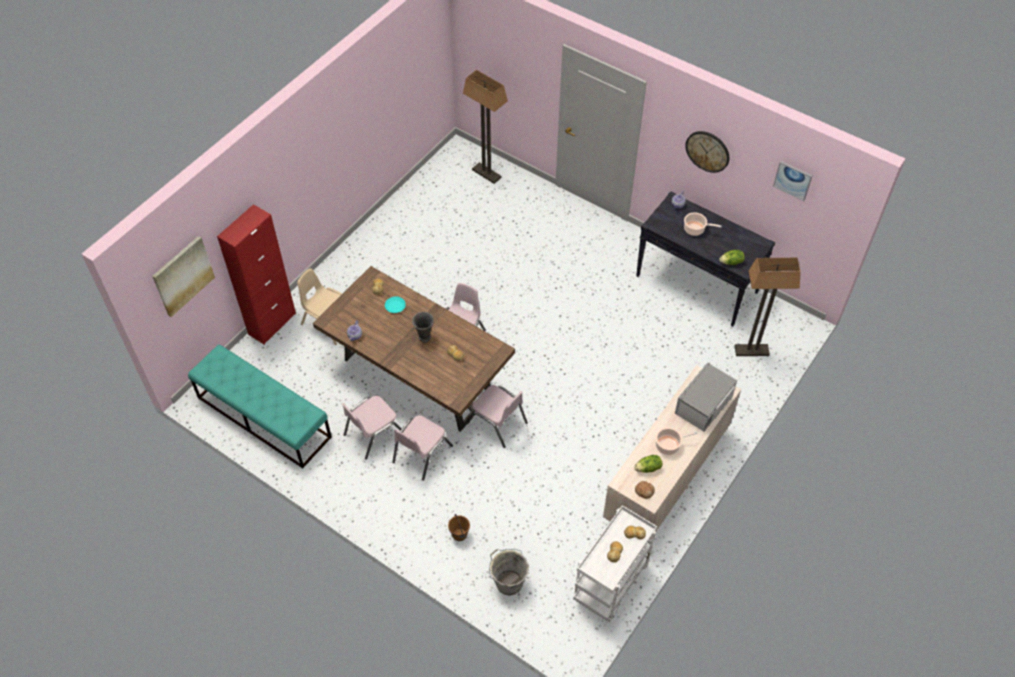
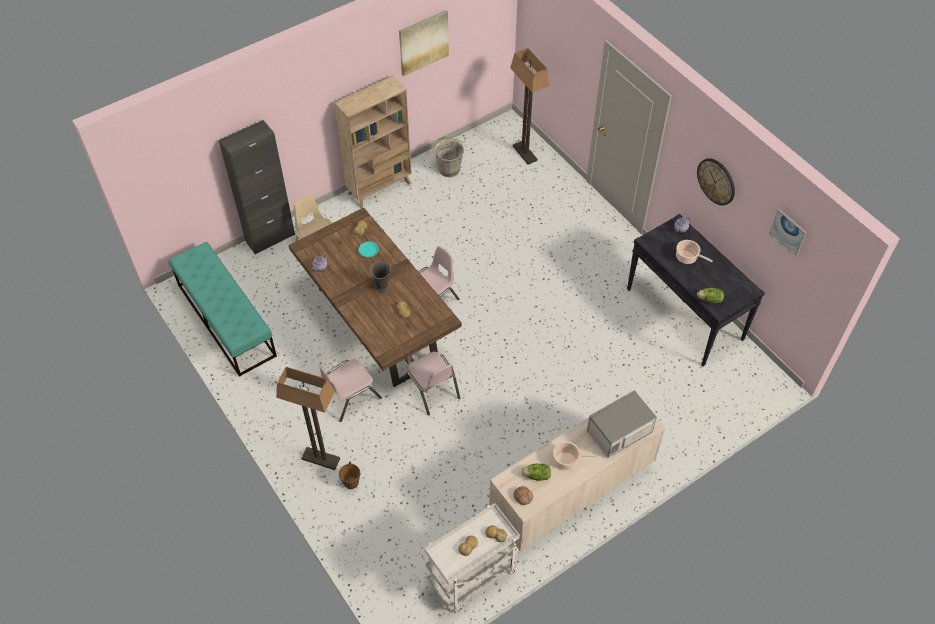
camera: 20 degrees right, 0 degrees up
(183, 276) = (177, 168): picture -> picture (423, 42)
(272, 324) = (270, 238): red cabinet -> black cabinet
(361, 244) = (380, 188): none -> beige bookcase
(373, 433) = (315, 364): pink chair -> none
(508, 582) = (376, 542): grey bucket -> grey bucket (449, 169)
(751, 350) = (712, 396): floor lamp -> floor lamp (321, 459)

